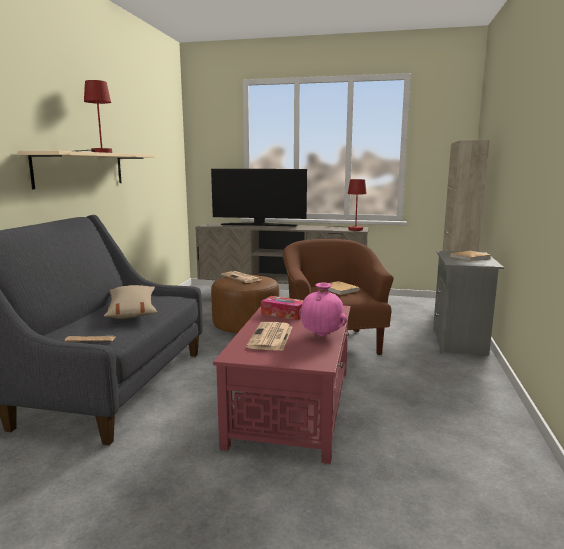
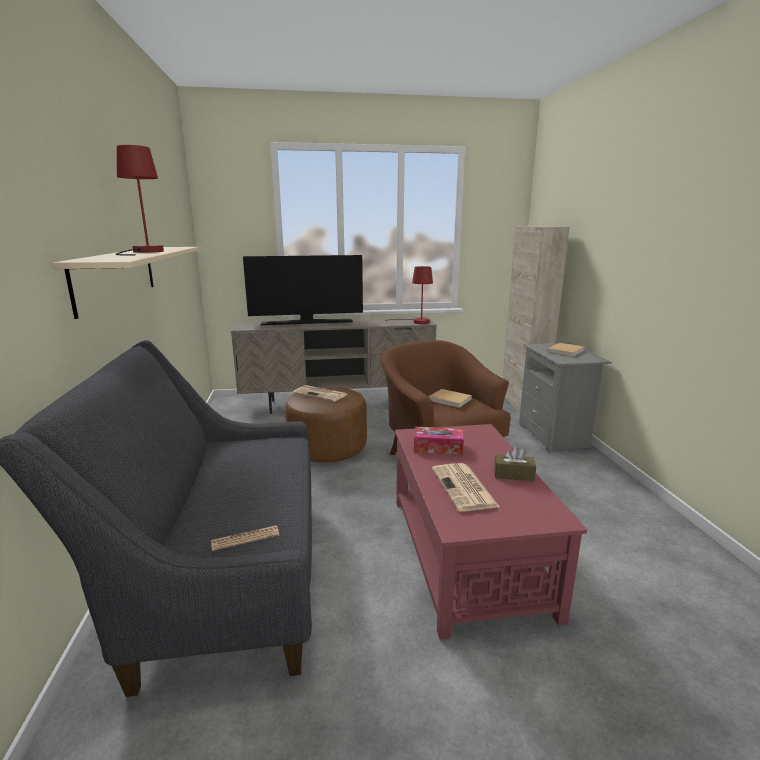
camera: 20 degrees left, 5 degrees up
(132, 311) = (250, 473): beige pillow -> none
(322, 335) = (513, 474): pink vase -> brown tissue box

